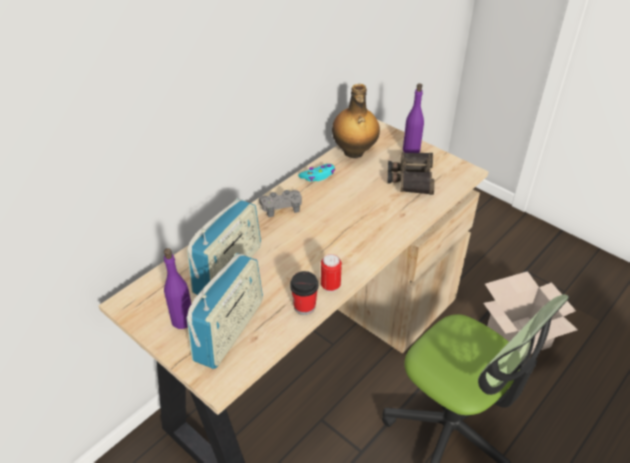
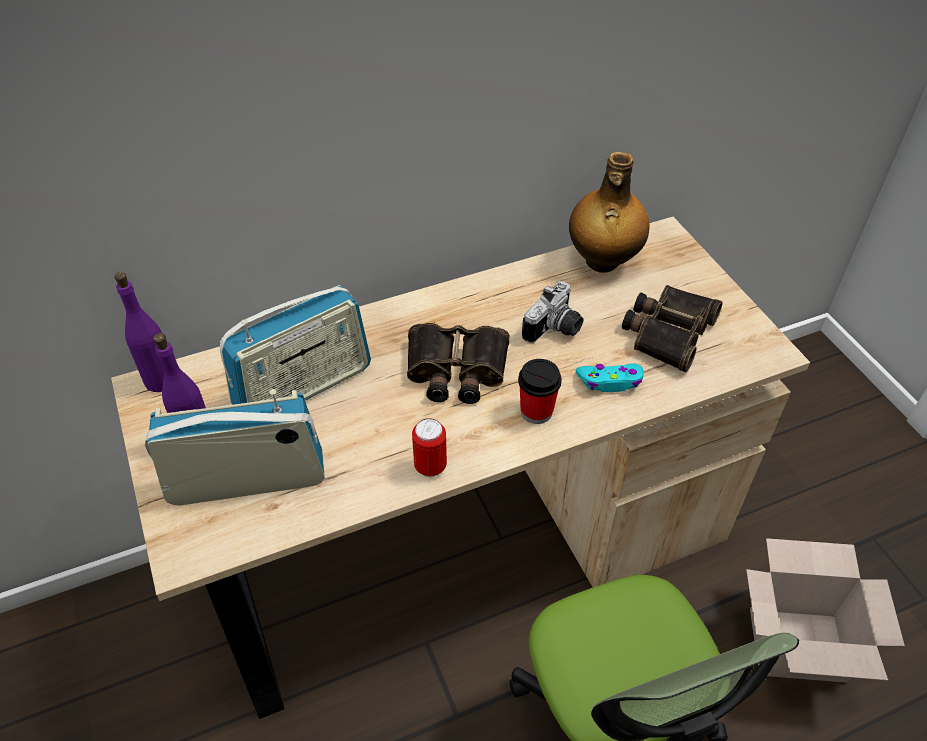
camera: 25 degrees right, 5 degrees up
(229, 330) = (247, 481): radio -> radio turned 150 degrees counterclockwise
(281, 206) = (438, 314): grey game controller -> none
(304, 306) = (372, 485): cup -> cup (536, 411)
(311, 232) = (455, 371): none -> binoculars
(318, 176) = (523, 283): turquoise game controller -> turquoise game controller (610, 382)
(352, 194) = (555, 330): none -> camera
(411, 150) = (697, 285): purple bottle -> purple bottle (161, 380)

